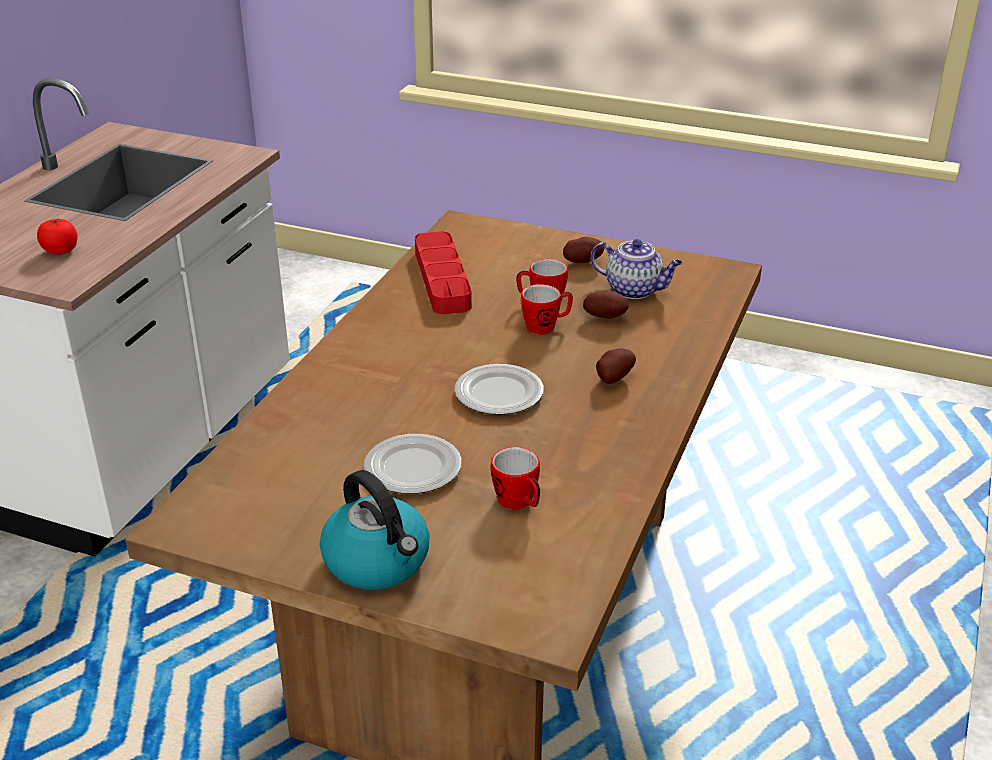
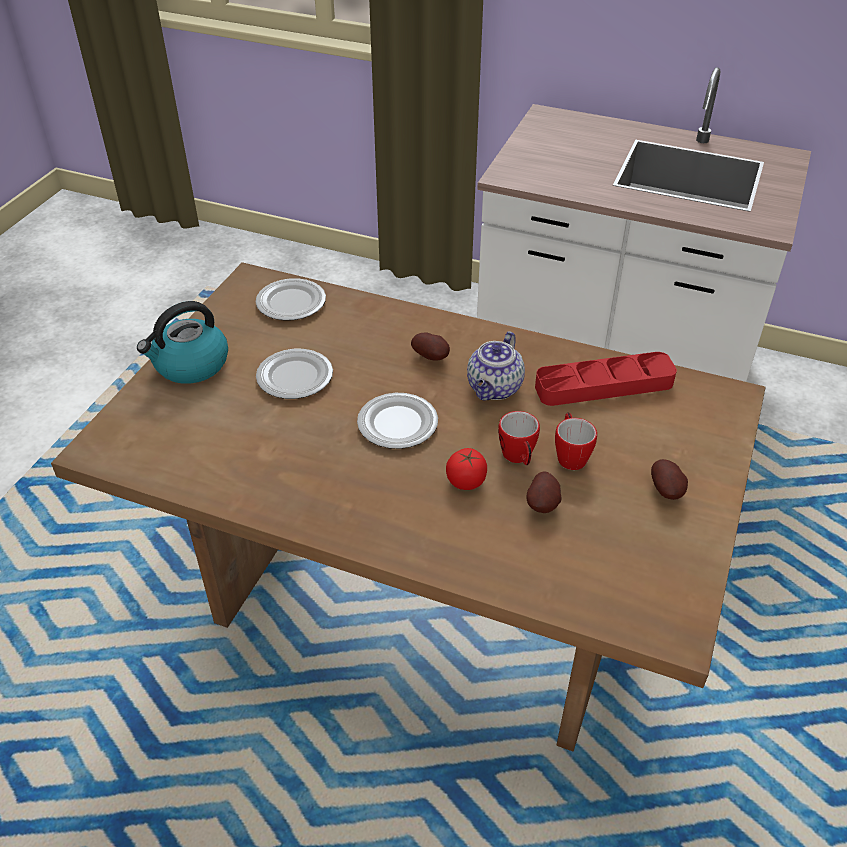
camera: 90 degrees right, 10 degrees up
(60, 251) = (554, 166): tomato -> tomato (466, 481)
(250, 482) = (290, 303): none -> plate
(519, 503) = (240, 435): mug -> none
(612, 379) = (422, 502): potato -> potato (432, 357)
(635, 290) = (609, 533): teapot -> teapot (494, 389)

